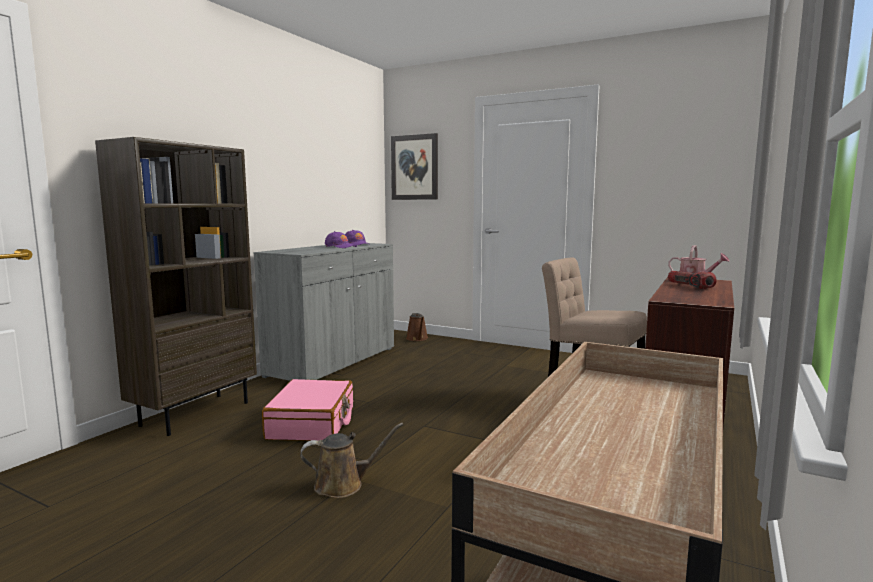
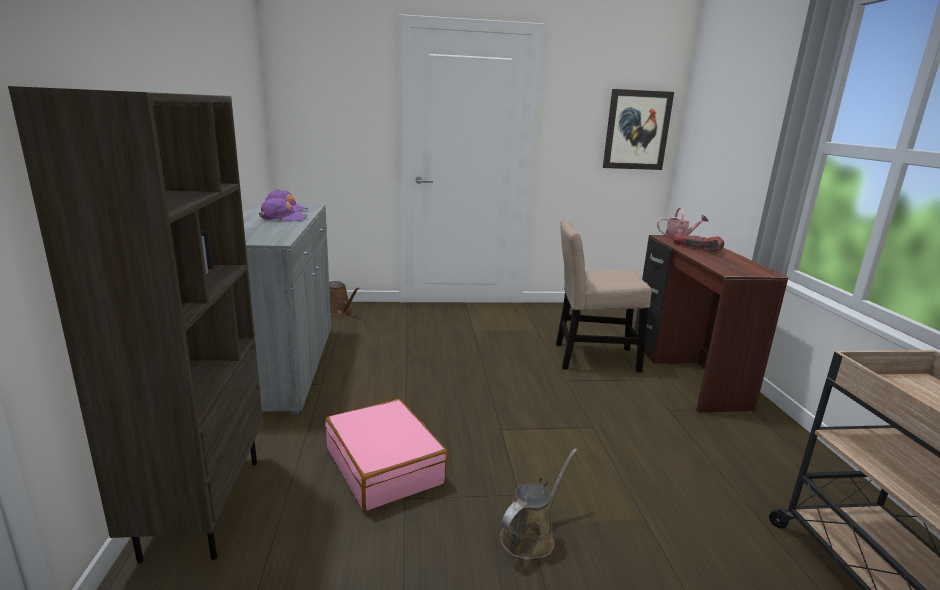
camera: 35 degrees left, 10 degrees up
(414, 167) = (314, 97): picture -> picture (637, 130)

